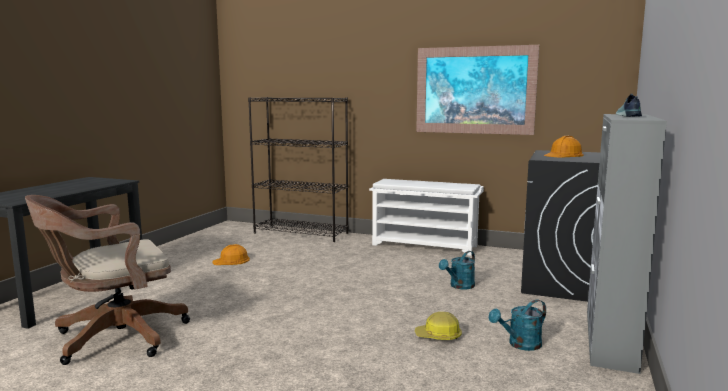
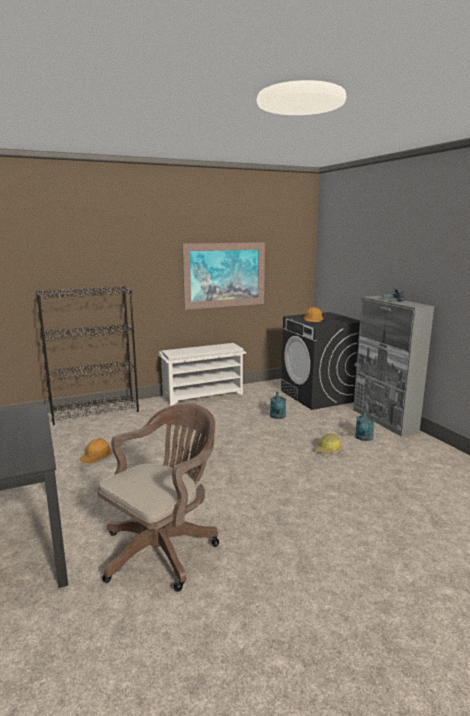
camera: 45 degrees left, 5 degrees up
(114, 338) = (163, 548): brown office chair -> brown office chair turned 150 degrees counterclockwise

